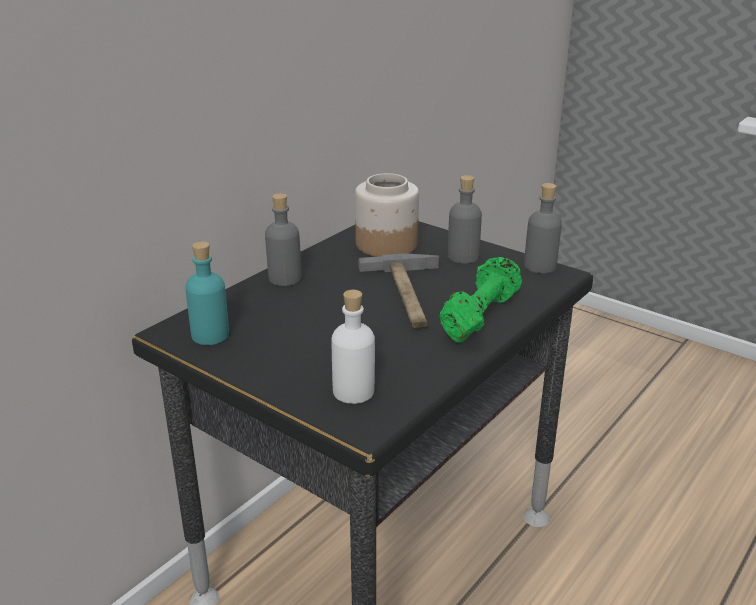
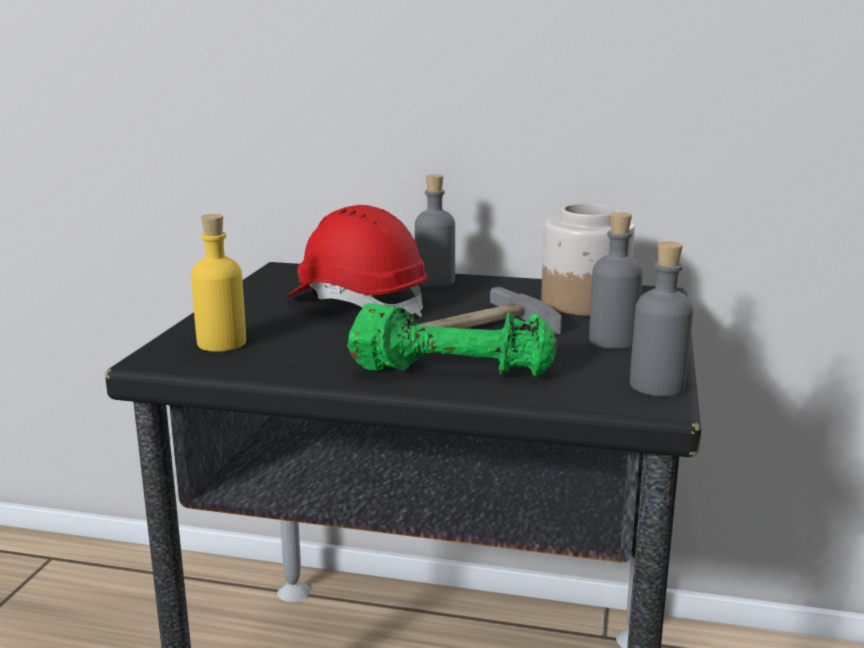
camera: 65 degrees right, 10 degrees down
(210, 335) = (288, 280): turquoise bottle -> none
(310, 319) = (357, 304): none -> red hard hat
(353, 391) = (221, 343): white bottle -> yellow bottle

